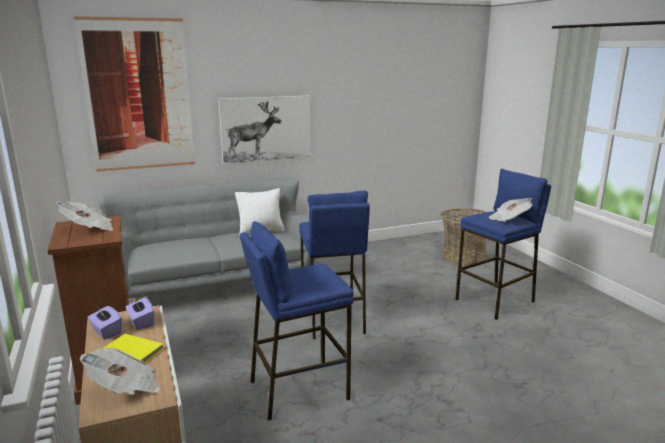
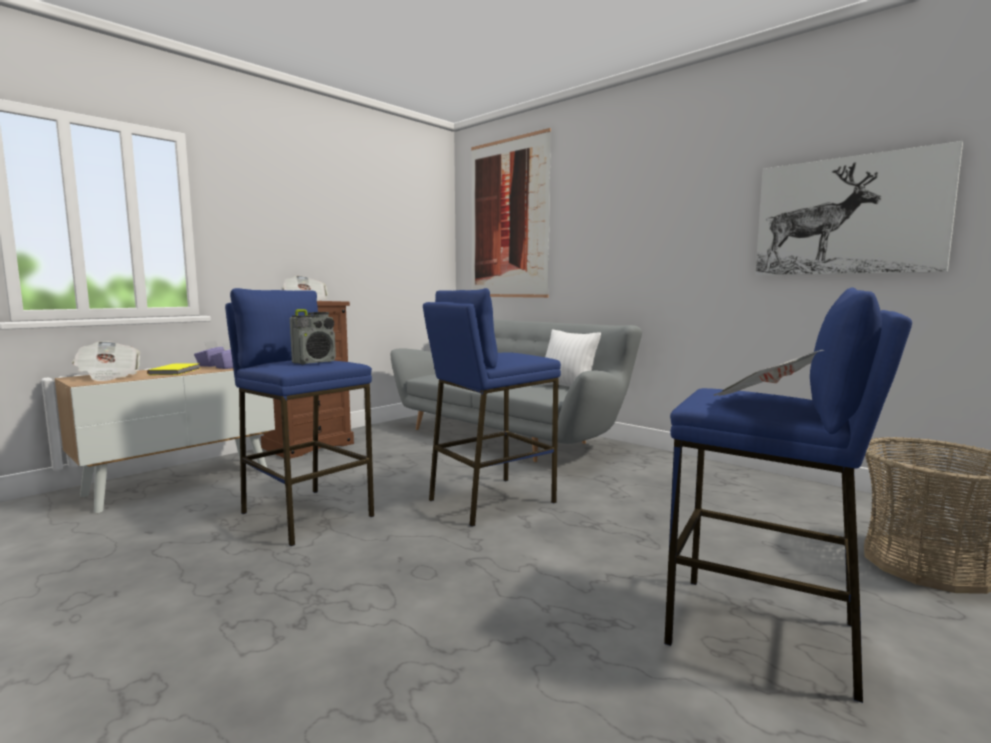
camera: 65 degrees right, 10 degrees down
(266, 128) = (629, 257): picture -> picture (848, 216)
(315, 275) = (315, 362): none -> radio

